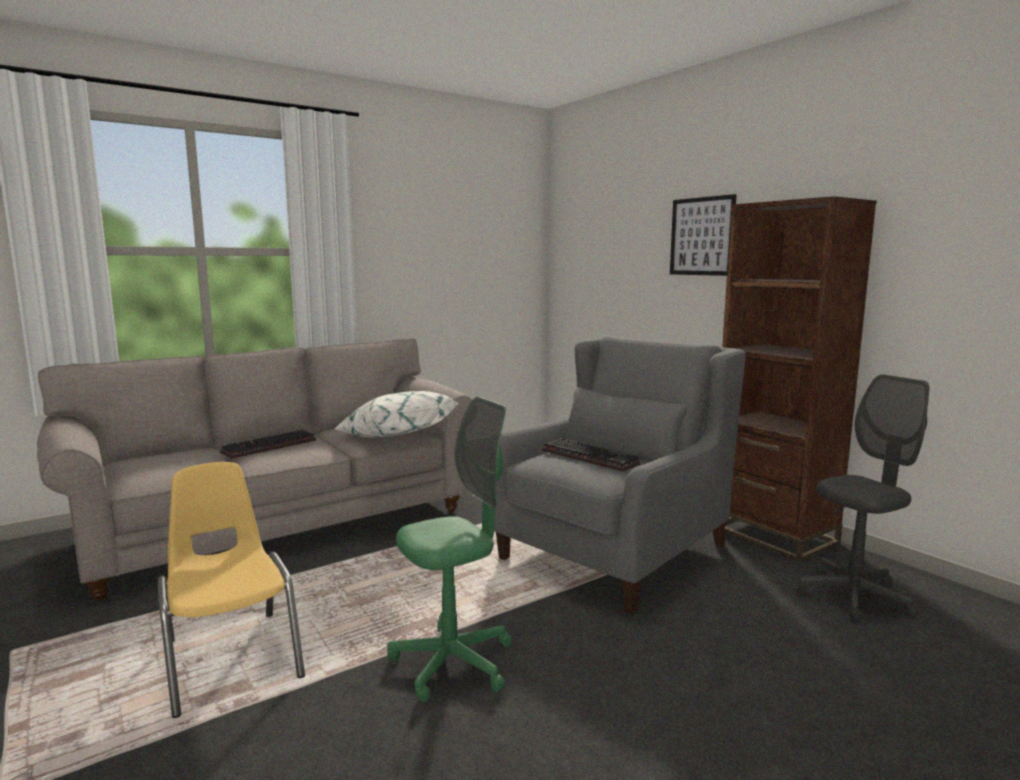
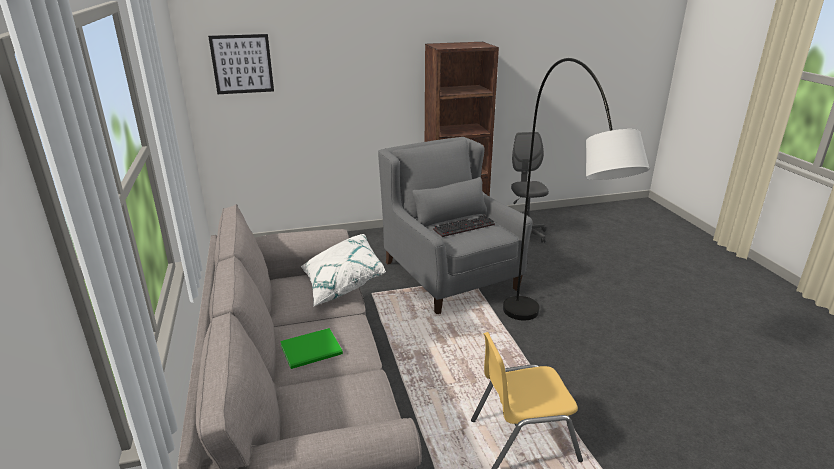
camera: 70 degrees left, 15 degrees up
(269, 447) = (313, 350): keyboard -> green book
(453, 663) = (548, 351): green office chair -> grey floor lamp
(701, 236) = (369, 61): picture -> picture (242, 64)

